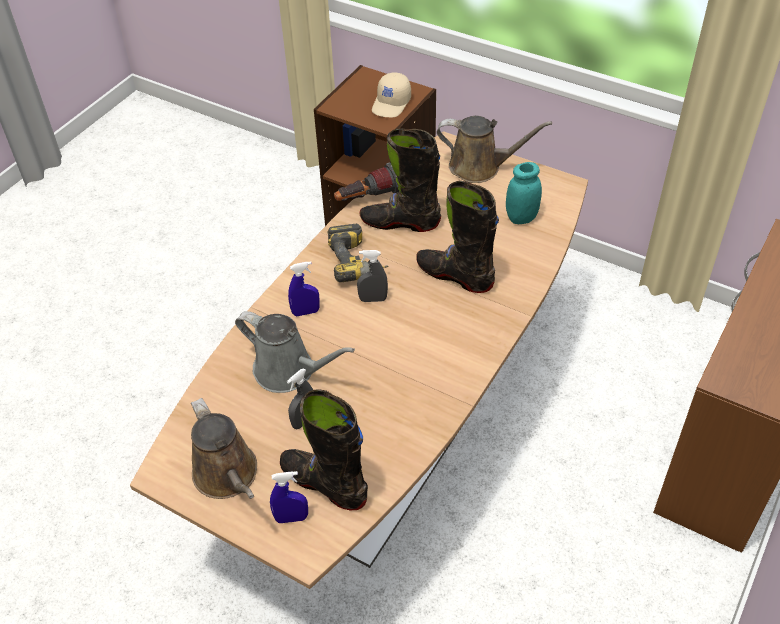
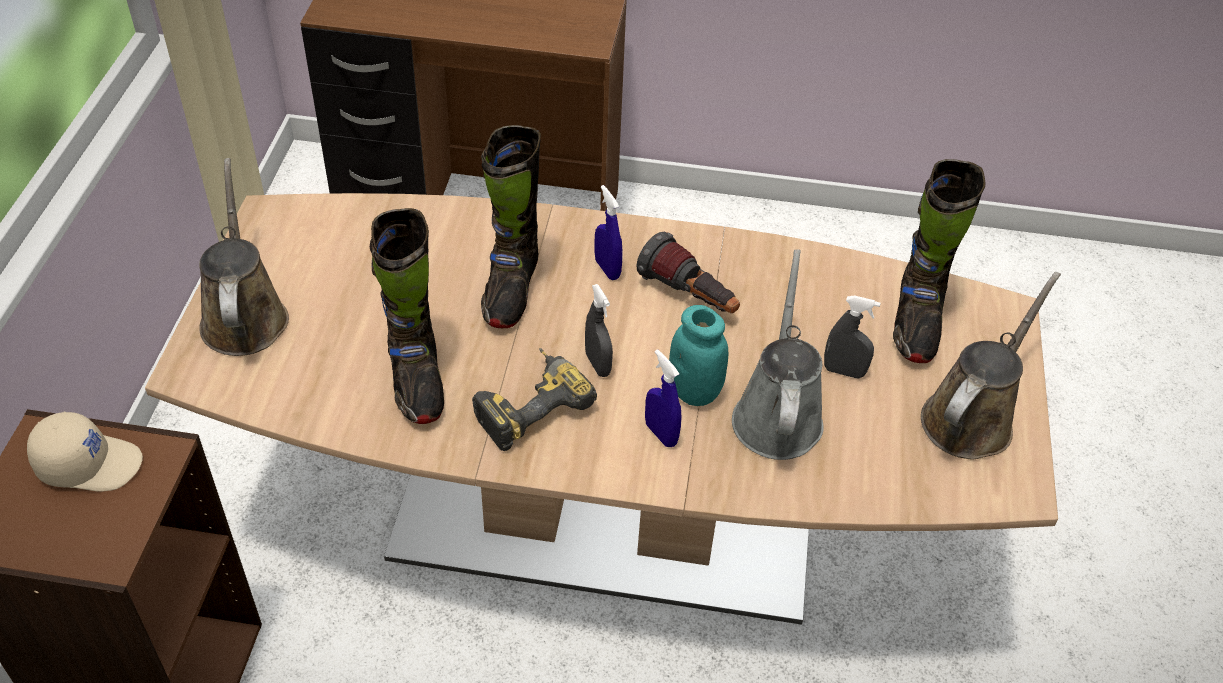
camera: 115 degrees left, 0 degrees up
(291, 518) = (978, 337): blue spray bottle -> blue spray bottle (607, 269)
(368, 198) = (368, 438): flashlight -> flashlight (689, 297)
(521, 218) = (358, 246): turquoise jar -> turquoise jar (694, 391)

